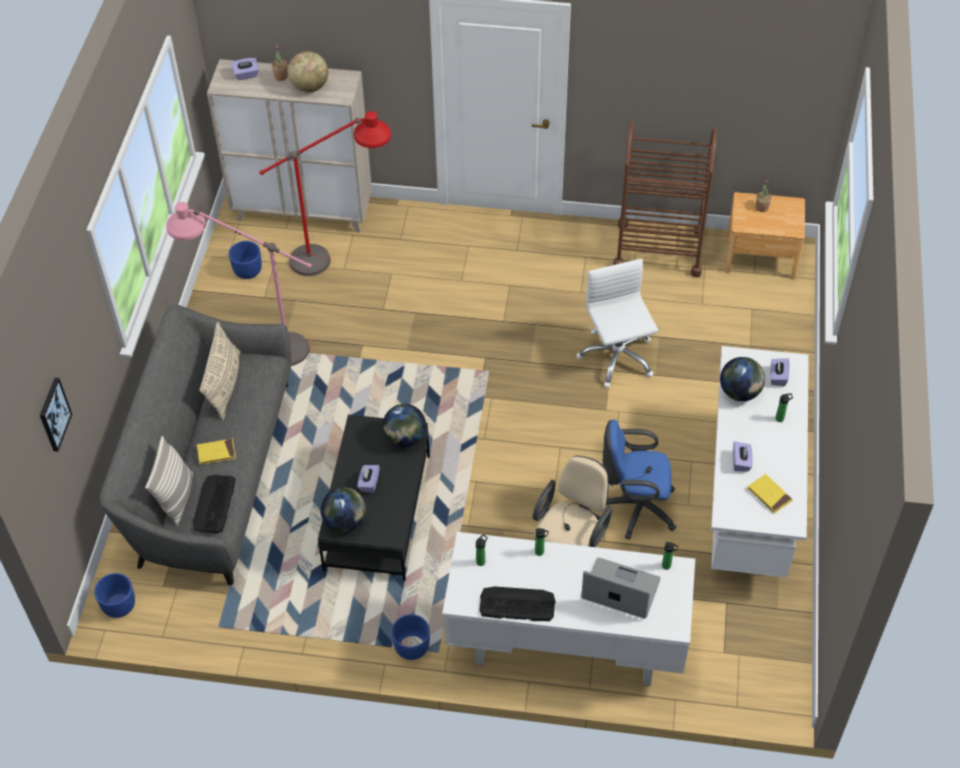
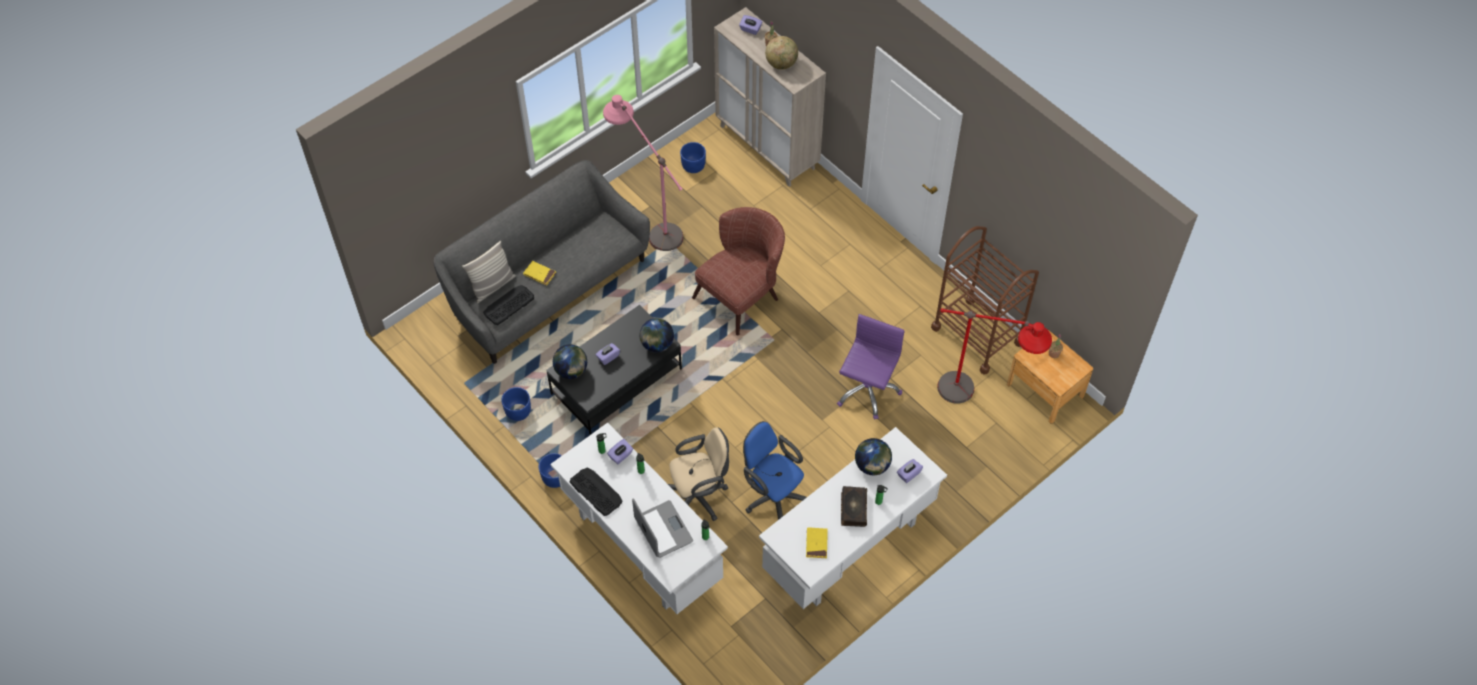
camera: 40 degrees right, 5 degrees up
(54, 414) = (421, 185): picture -> none
(118, 605) = (424, 329): blue planter -> blue planter (518, 411)
(224, 385) = (585, 234): beige pillow -> none
(339, 258) = (758, 196): red floor lamp -> red floor lamp (978, 400)
(416, 352) = (742, 294): none -> brown armchair
(617, 357) = (866, 390): white office chair -> purple office chair
(741, 462) = (822, 510): purple tissue box -> purple tissue box (621, 456)
(765, 441) = (853, 509): none -> book

